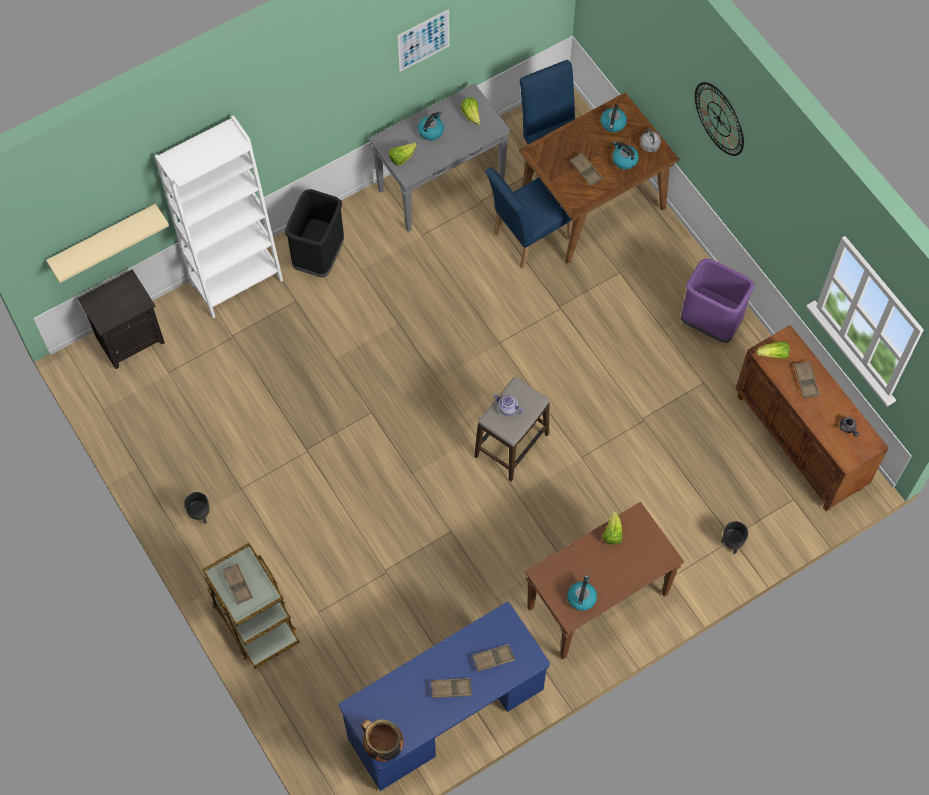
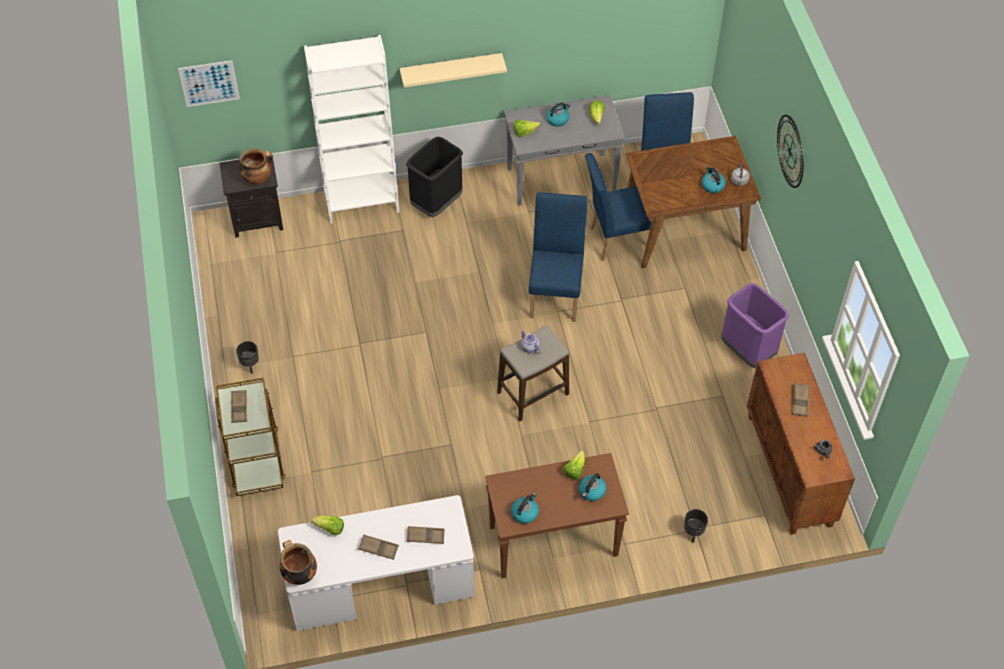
camera: 20 degrees right, 10 degrees down
(104, 239) = (250, 113): beige shelf -> beige shelf (451, 70)
(130, 304) = (258, 179): none -> cooking pot
(423, 40) = (566, 31): picture -> picture (209, 83)
(446, 714) = (381, 588): blue desk -> white desk
(489, 321) = (556, 292): none -> blue chair
(586, 171) = (675, 185): brown tray -> none
(613, 124) = (714, 156): kettle -> kettle (591, 492)
(773, 355) = (779, 372): lettuce -> lettuce (330, 529)

